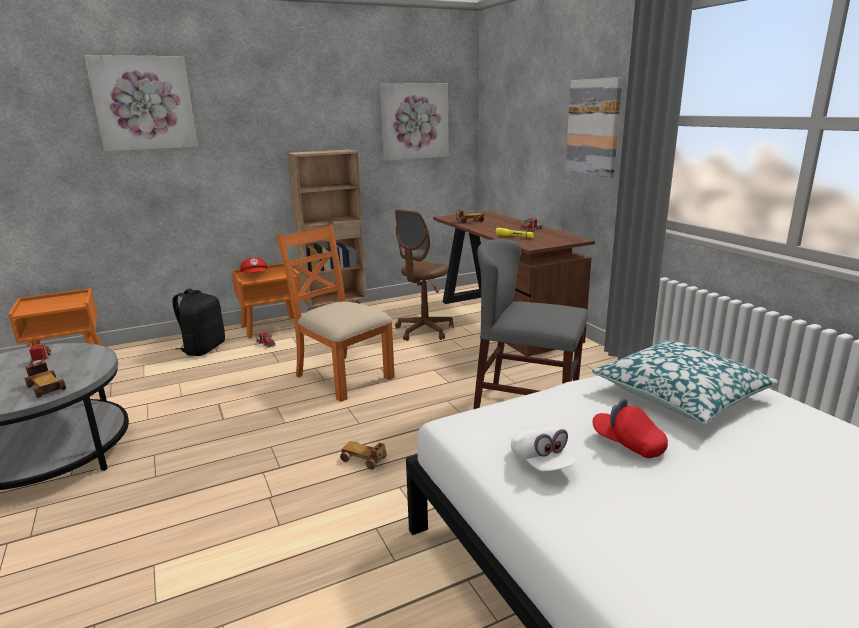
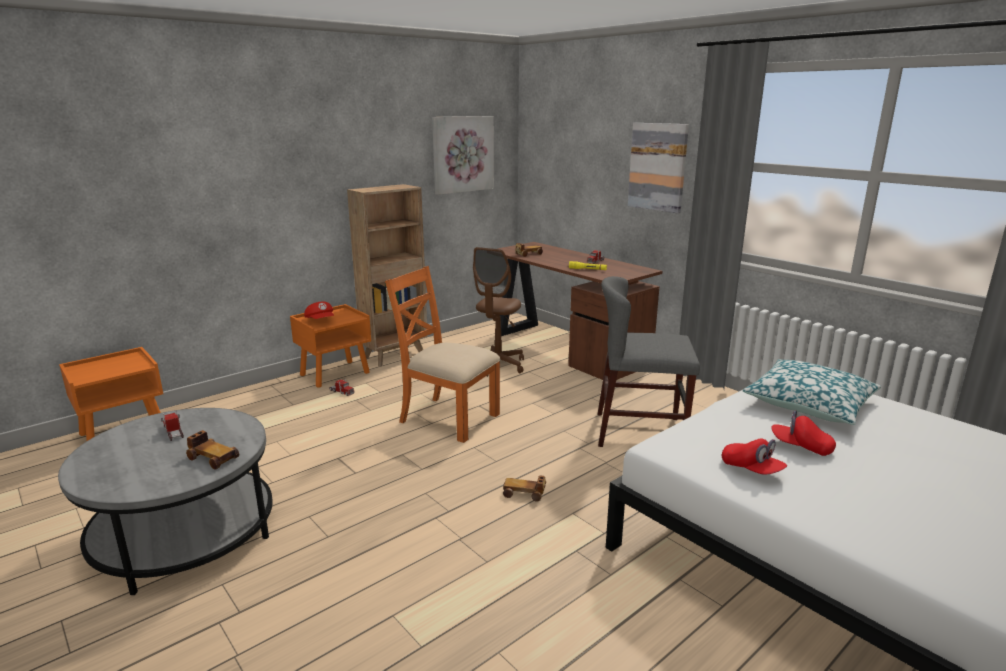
camera: 15 degrees left, 0 degrees up
(144, 103) = (202, 140): picture -> none
(203, 348) = (275, 403): black backpack -> none
(542, 463) = (751, 469): white cap -> red cap

